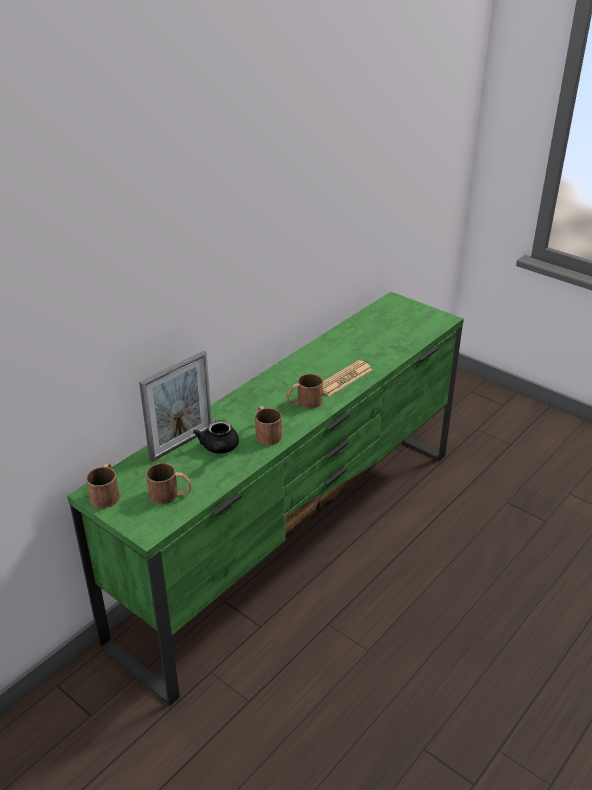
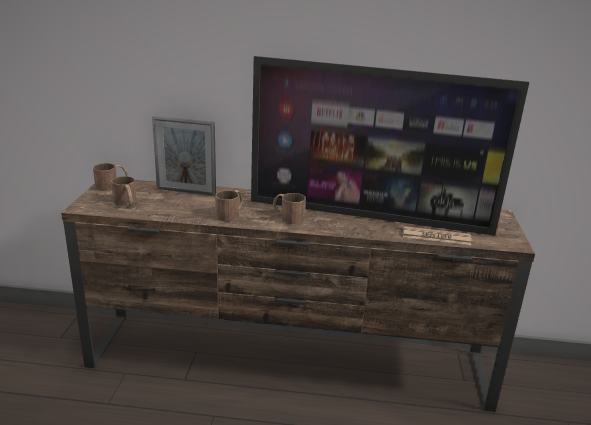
camera: 55 degrees right, 10 degrees down
(219, 448) = (194, 204): black teapot -> none
(296, 539) = (290, 361): green tv stand -> brown tv stand
(343, 360) = (369, 216): none -> television
(344, 379) = (343, 223): newspaper -> newspaper (436, 237)

